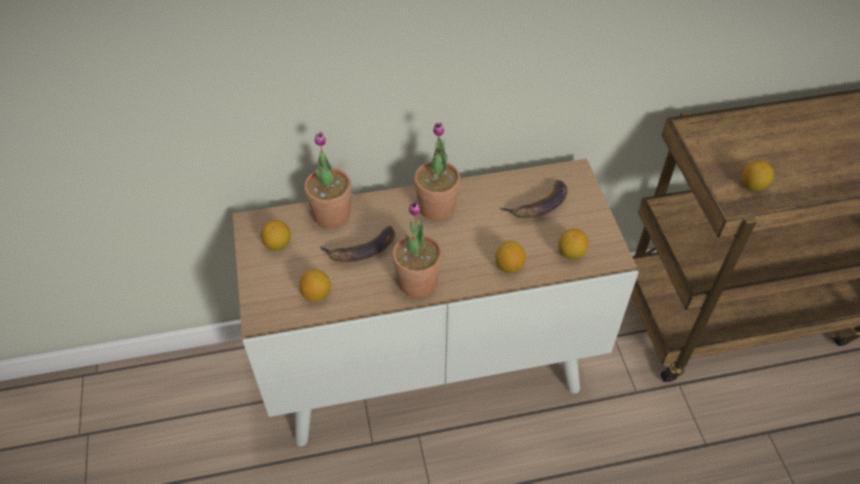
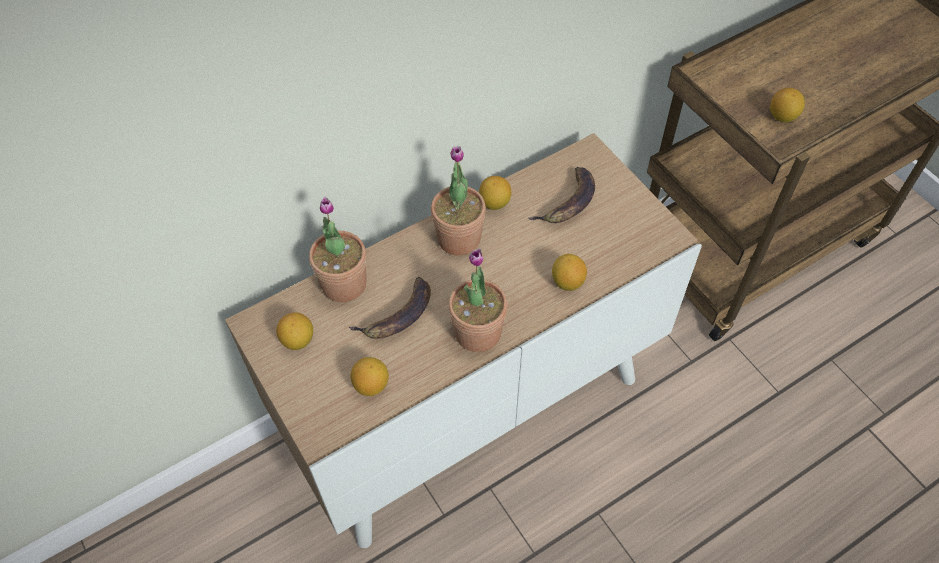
camera: 20 degrees left, 5 degrees up
(571, 253) = (625, 246): lemon -> lemon (494, 203)

